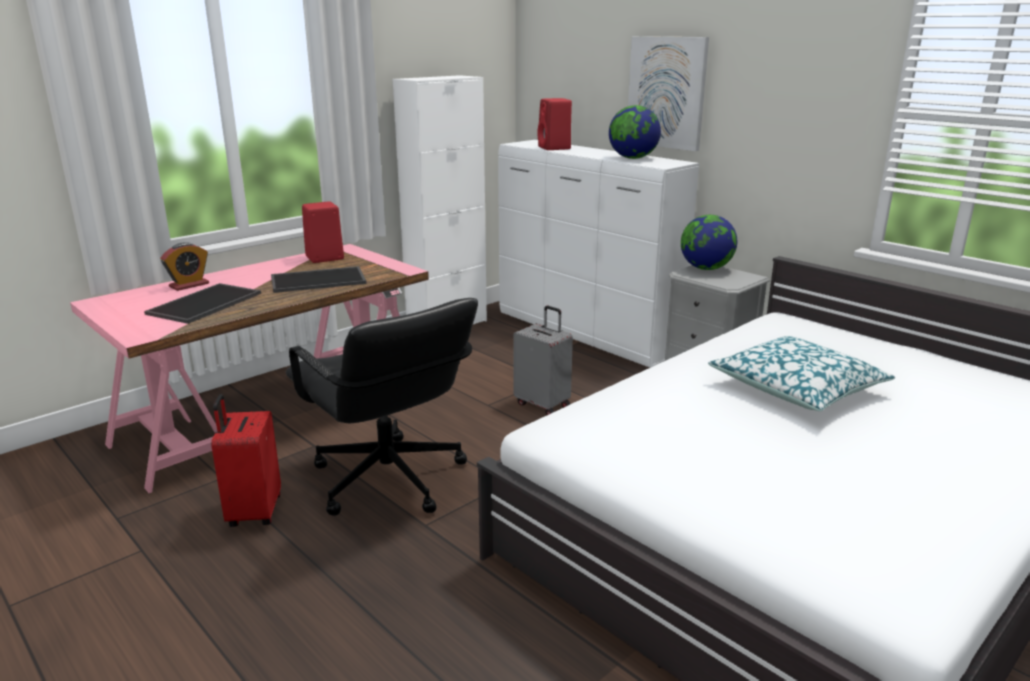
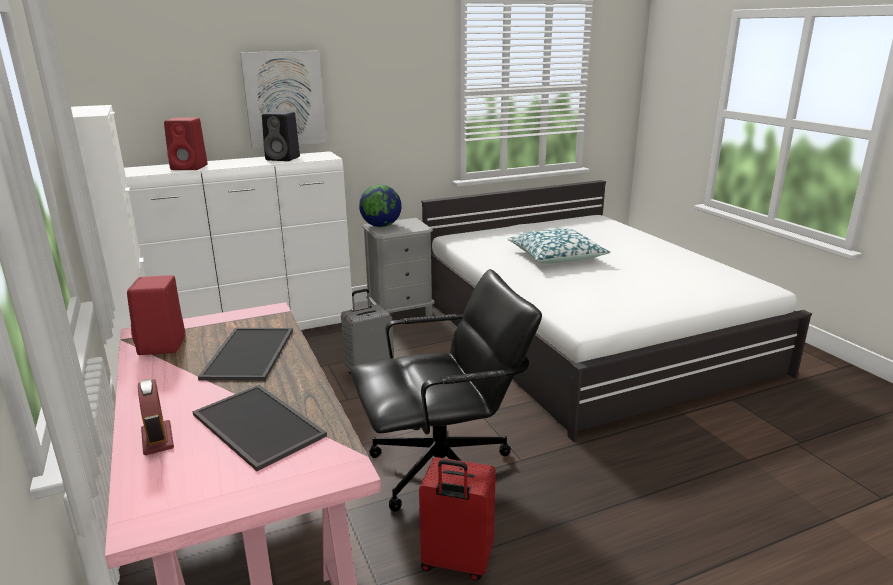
camera: 70 degrees left, 0 degrees up
(633, 158) = (284, 158): globe -> black speaker

